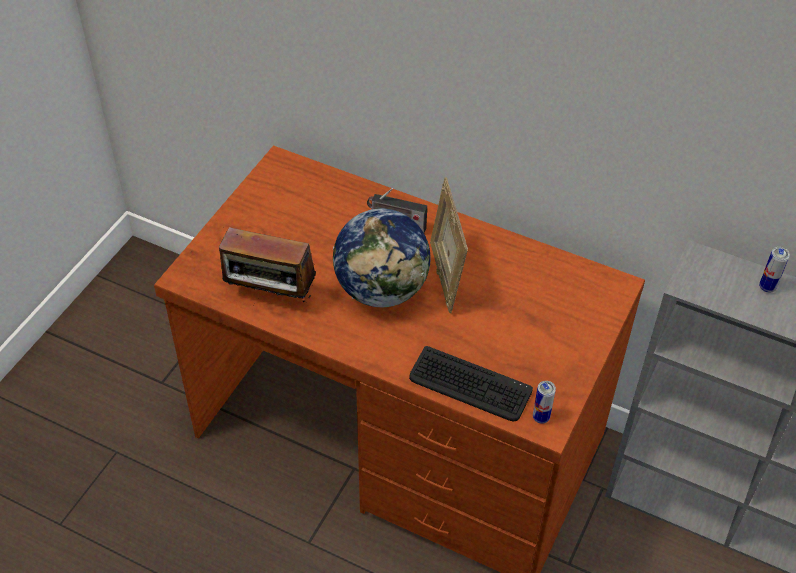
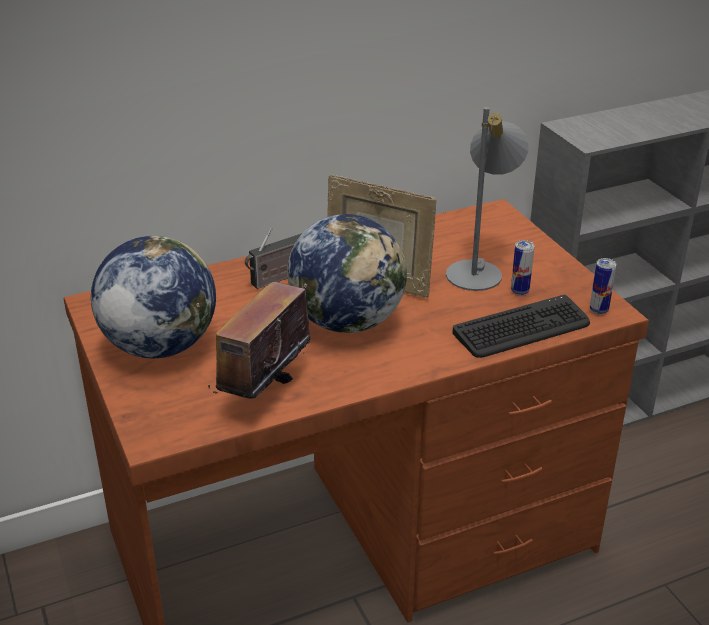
camera: 50 degrees left, 15 degrees down
(268, 220) = (159, 346): none -> globe
(270, 296) = (263, 391): radio -> radio turned 150 degrees clockwise
(521, 322) = (480, 270): none -> grey table lamp
(767, 287) = (627, 117): can -> can (519, 291)

